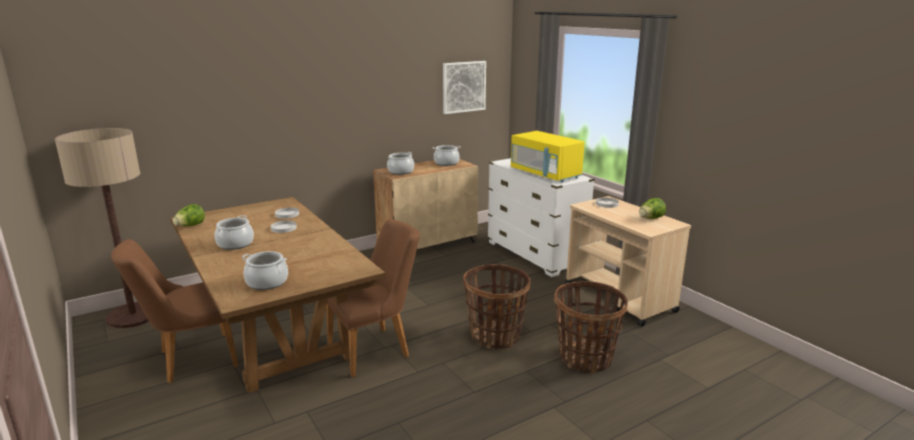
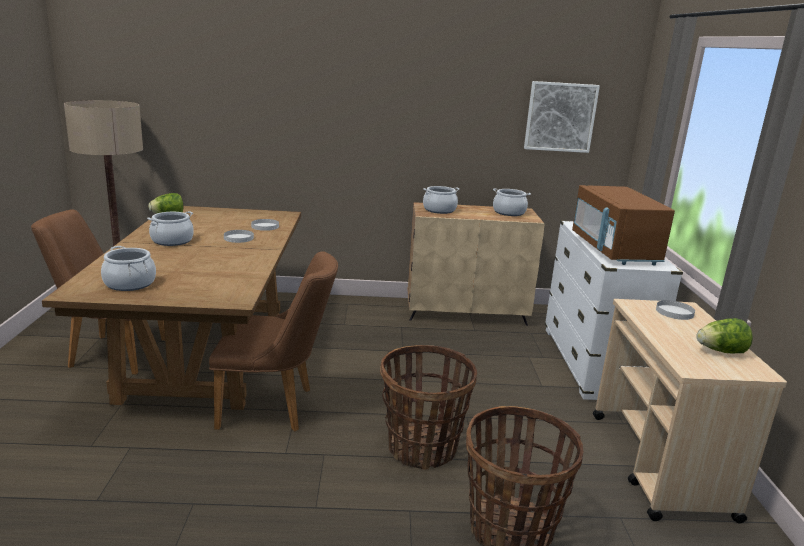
camera: 30 degrees right, 0 degrees up
(545, 174) = (614, 250): yellow microwave -> brown microwave

